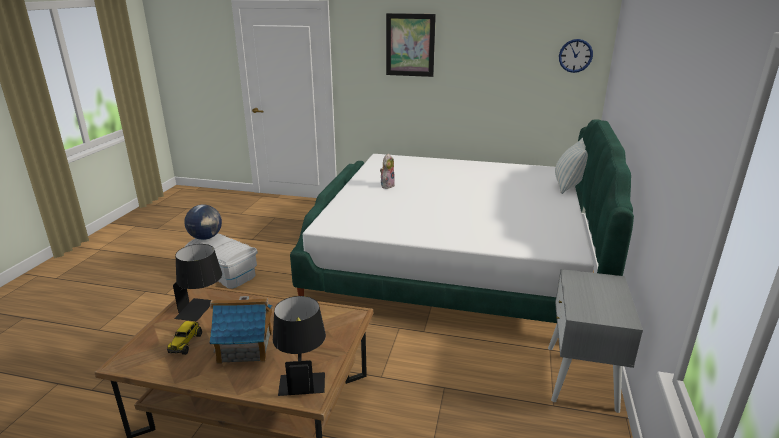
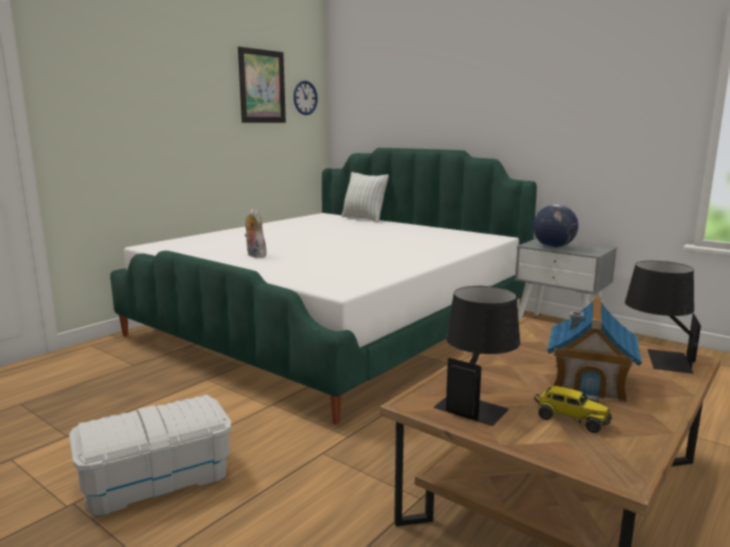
camera: 65 degrees left, 10 degrees down
(206, 237) = (103, 428): globe -> globe (553, 247)
(410, 45) = (148, 82): picture -> picture (262, 86)

